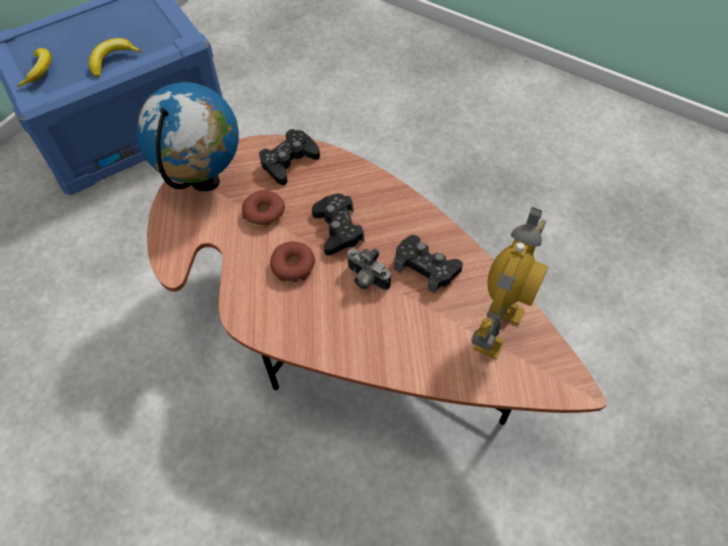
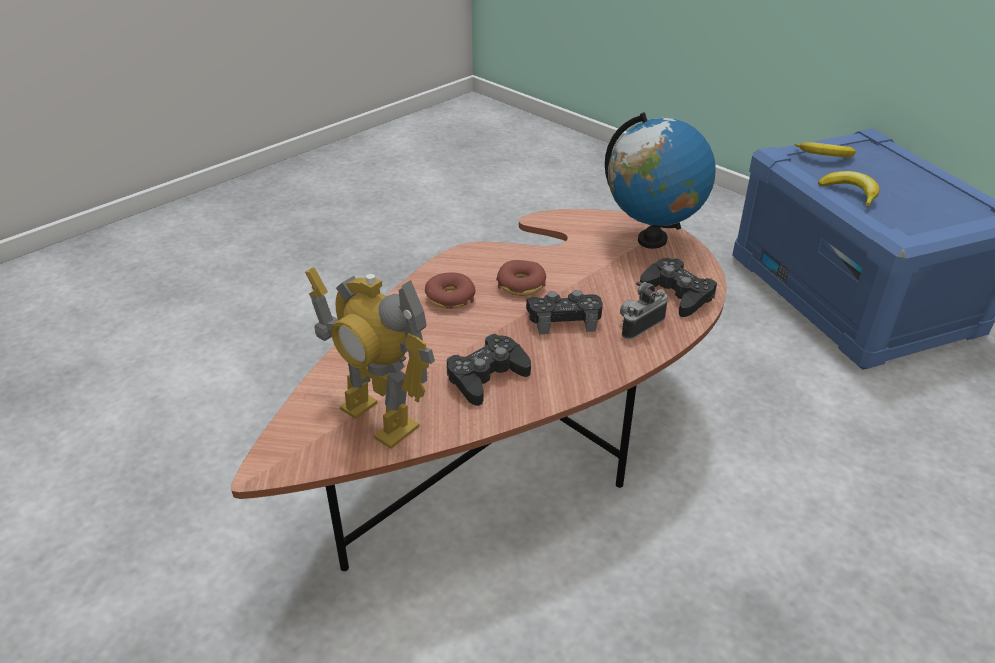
camera: 100 degrees right, 20 degrees down
(264, 213) = (599, 272): donut -> donut (450, 298)
(365, 280) = (486, 329): camera -> camera (638, 325)

